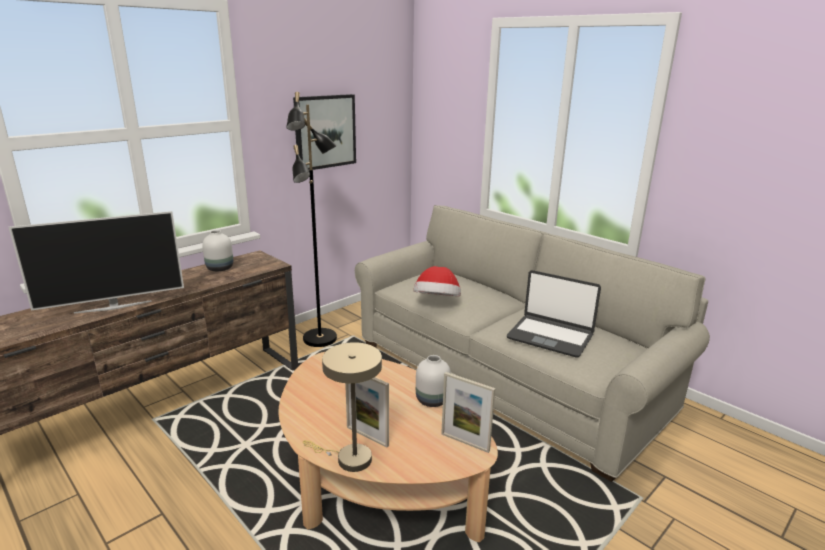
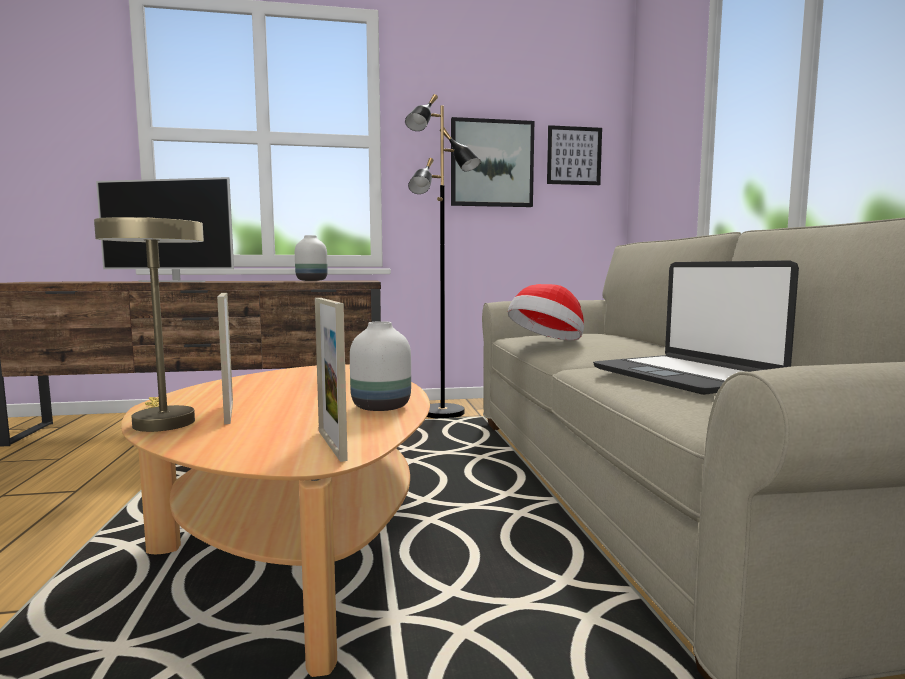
camera: 35 degrees right, 15 degrees down
(379, 117) = (574, 156): none -> picture

